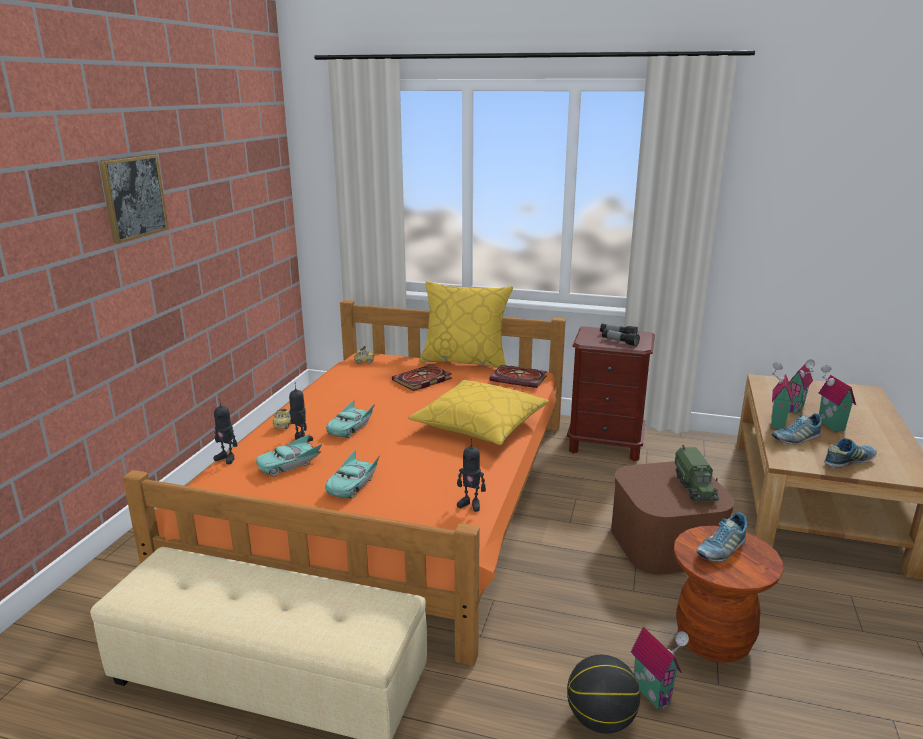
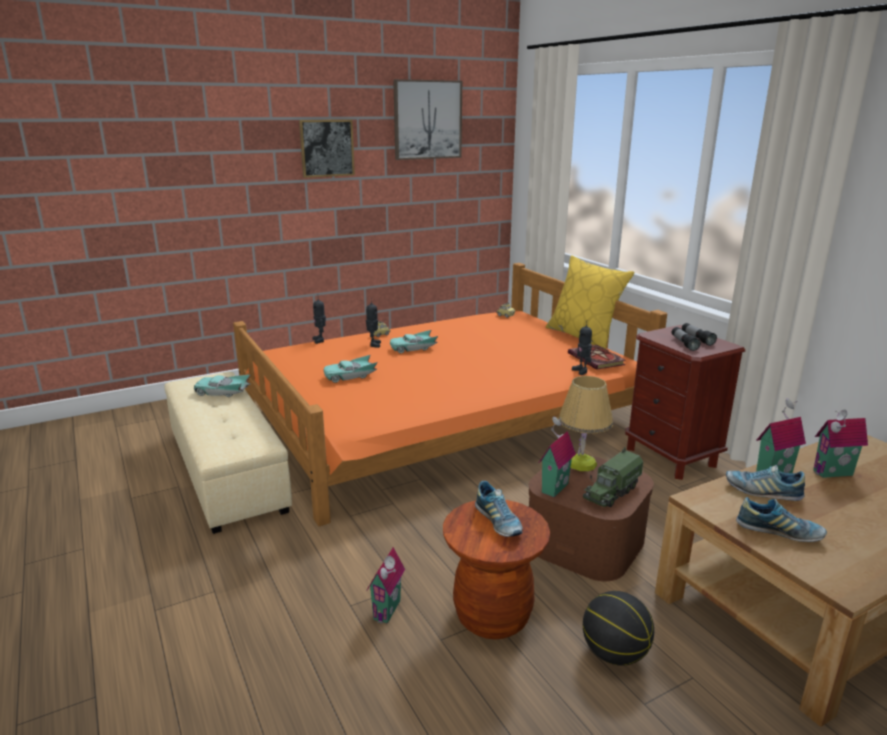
camera: 45 degrees right, 0 degrees up
(222, 146) = (427, 120): none -> picture
(289, 464) = (341, 354): turquoise toy car -> turquoise toy car (222, 392)
(421, 380) = (518, 338): book -> none
(470, 504) = (388, 414): toy robot -> toy robot (581, 371)
(480, 424) = (498, 376): yellow pillow -> none
(600, 719) = (331, 598): basketball -> basketball (614, 653)
(640, 474) = (581, 463): none -> table lamp
(721, 549) = (498, 522): shoe -> shoe turned 120 degrees counterclockwise
(829, 425) = (841, 500): toy house -> toy house (553, 487)

